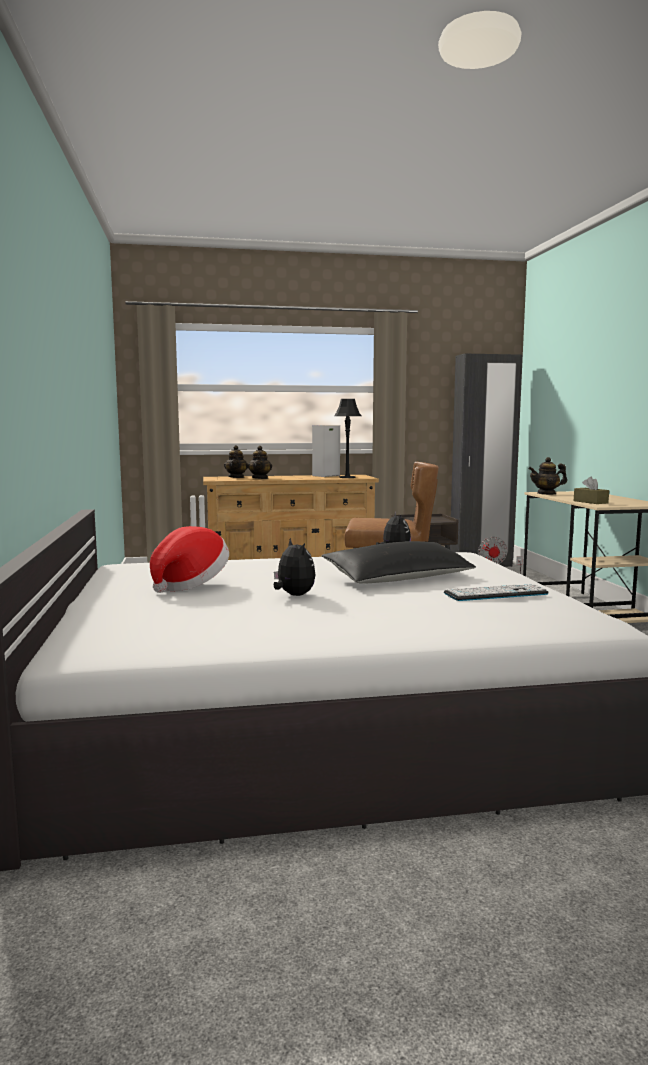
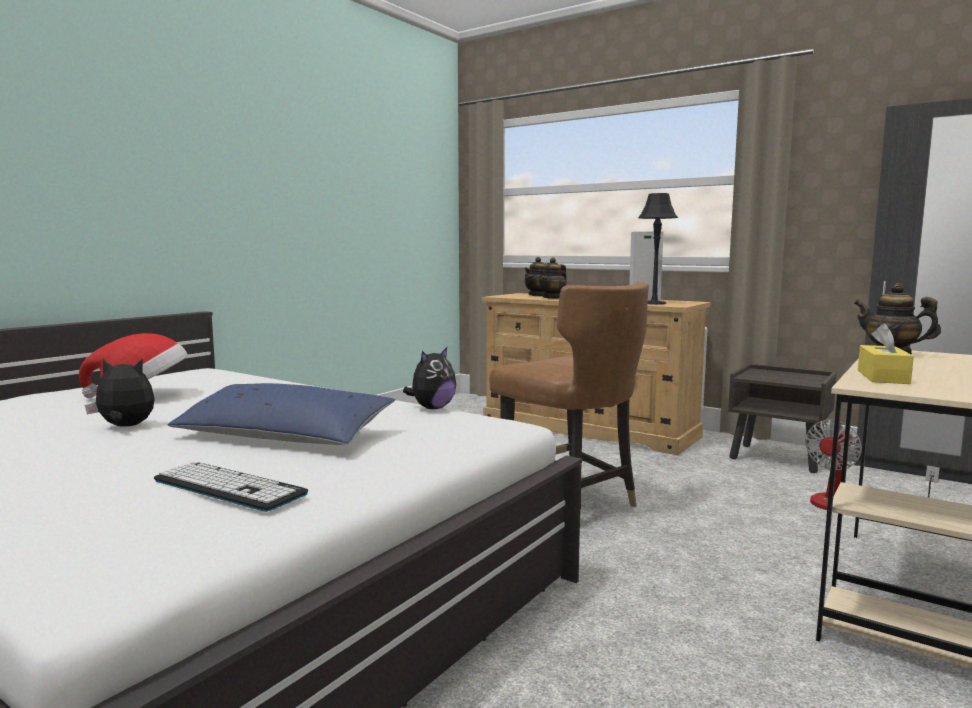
camera: 45 degrees right, 0 degrees up
(293, 595) = (125, 427): plush toy -> plush toy turned 105 degrees counterclockwise
(398, 578) = (284, 436): black pillow -> blue pillow
(590, 502) = (882, 377): brown tissue box -> yellow tissue box

